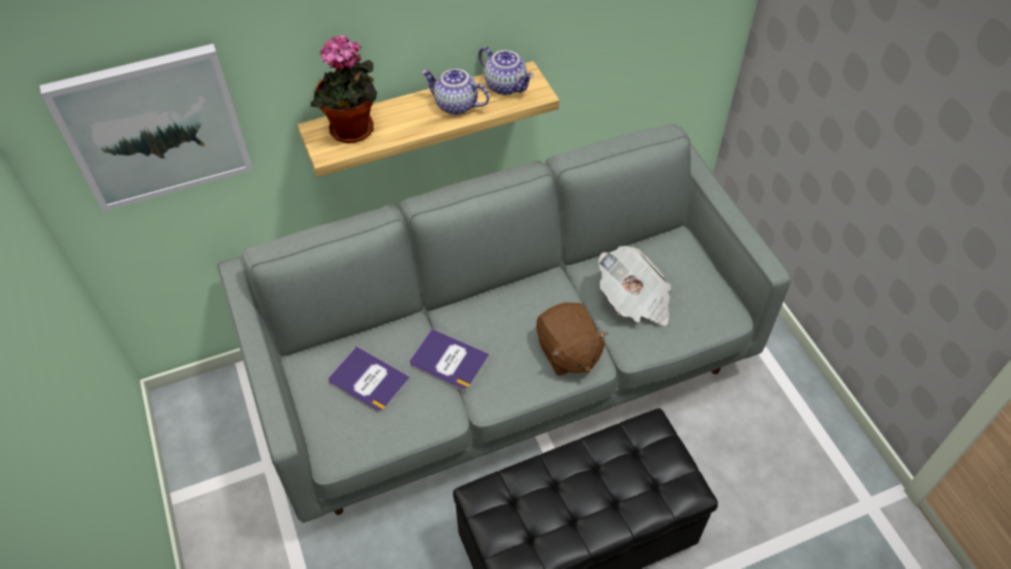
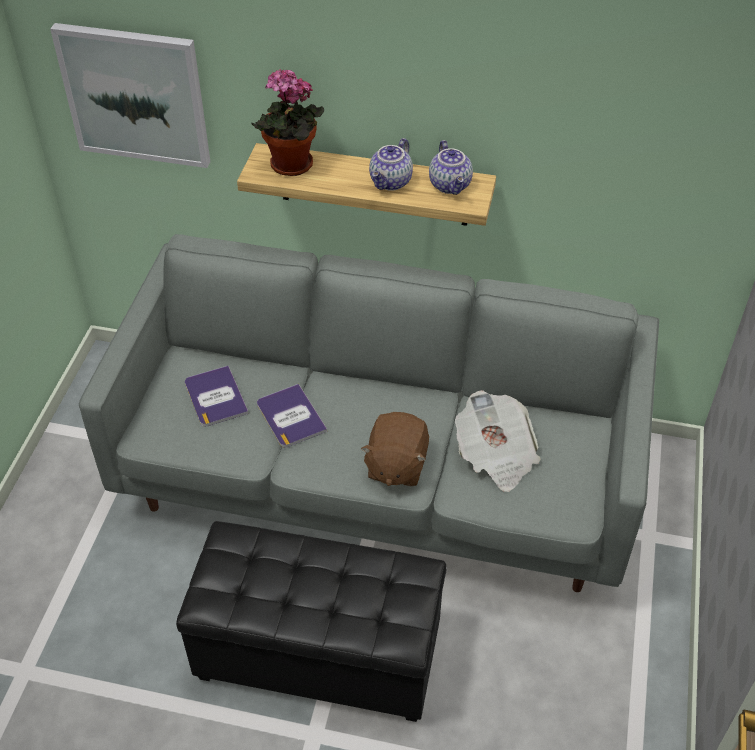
camera: 35 degrees right, 5 degrees down
(455, 106) = (391, 182): teapot -> teapot turned 120 degrees counterclockwise

